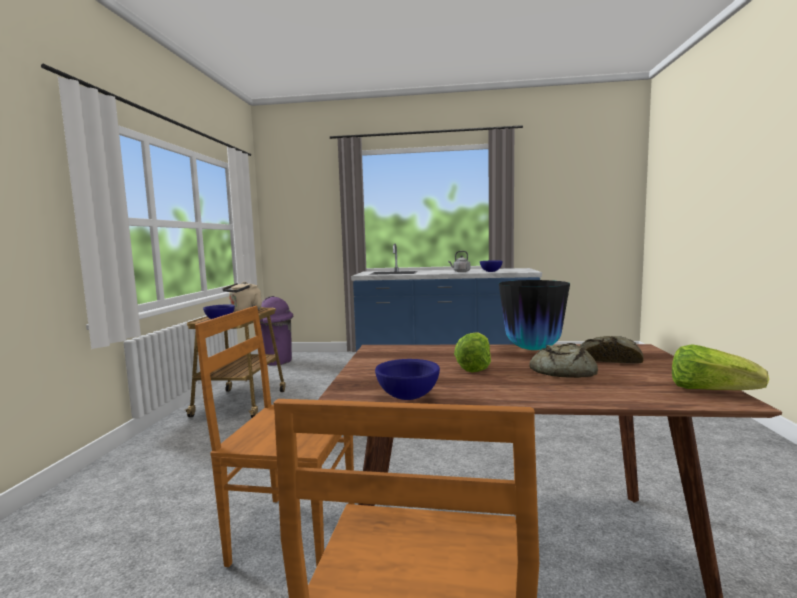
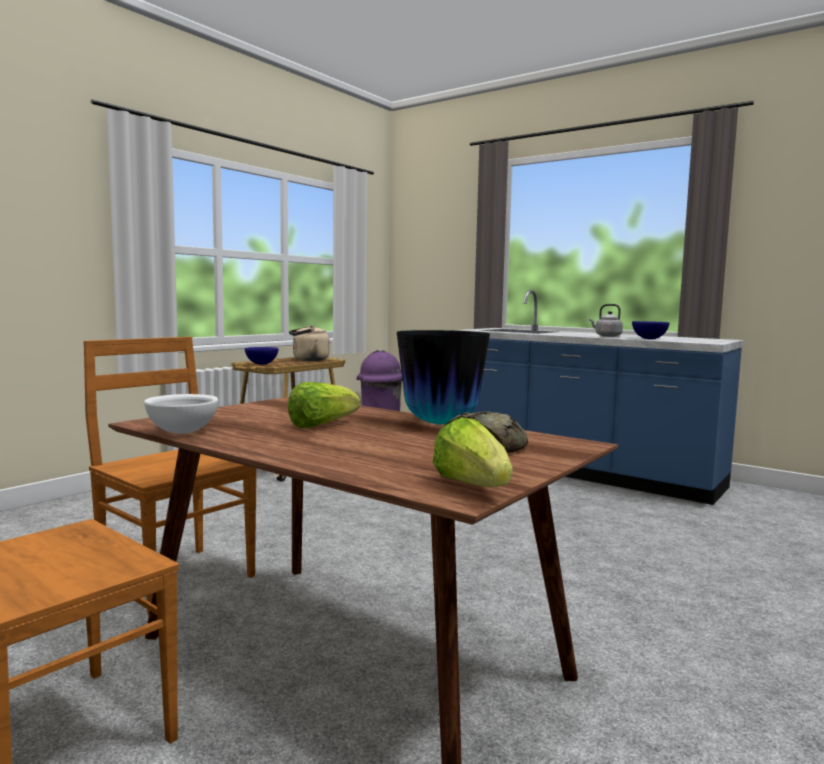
camera: 30 degrees right, 0 degrees up
(407, 397) = (181, 432): blue bowl -> white bowl
(561, 371) = (387, 443): bread -> none

